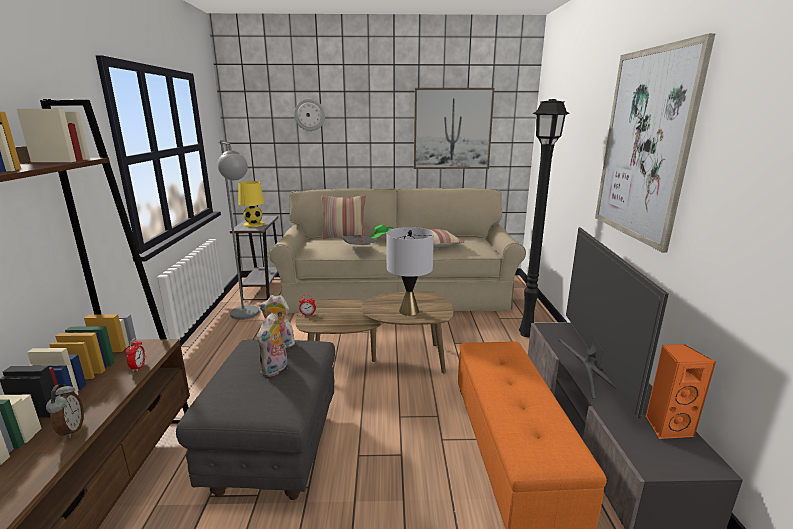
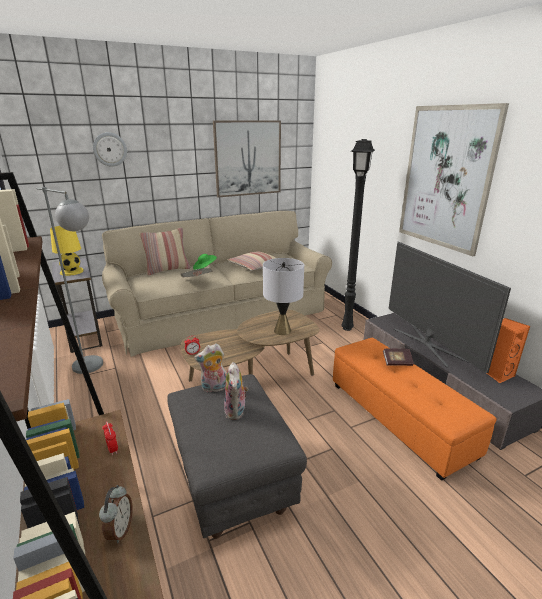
camera: 25 degrees left, 5 degrees up
(71, 430) = (119, 530): alarm clock -> alarm clock turned 45 degrees clockwise
(520, 374) = (397, 362): none -> book

